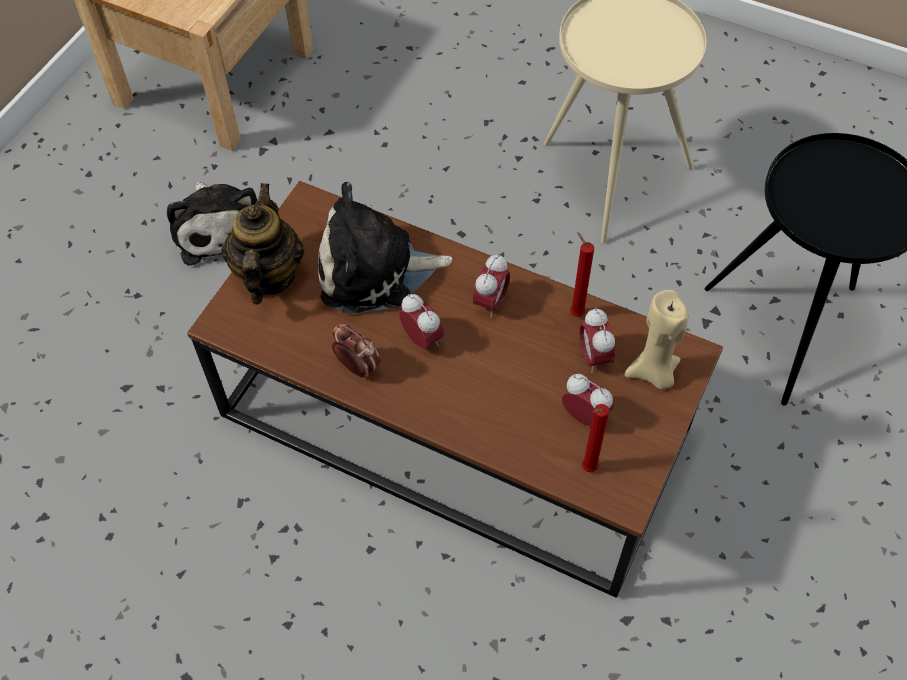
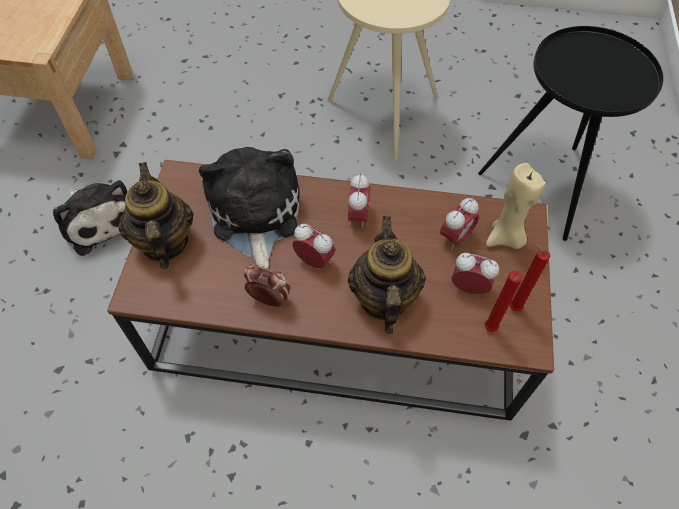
camera: 20 degrees left, 0 degrees up
(375, 270) = (254, 215): plush toy -> plush toy turned 105 degrees clockwise
(481, 402) = (383, 299): none -> teapot
(575, 312) = (426, 207): red candle -> red candle (512, 307)
(594, 357) = (455, 237): alarm clock -> alarm clock turned 105 degrees counterclockwise

